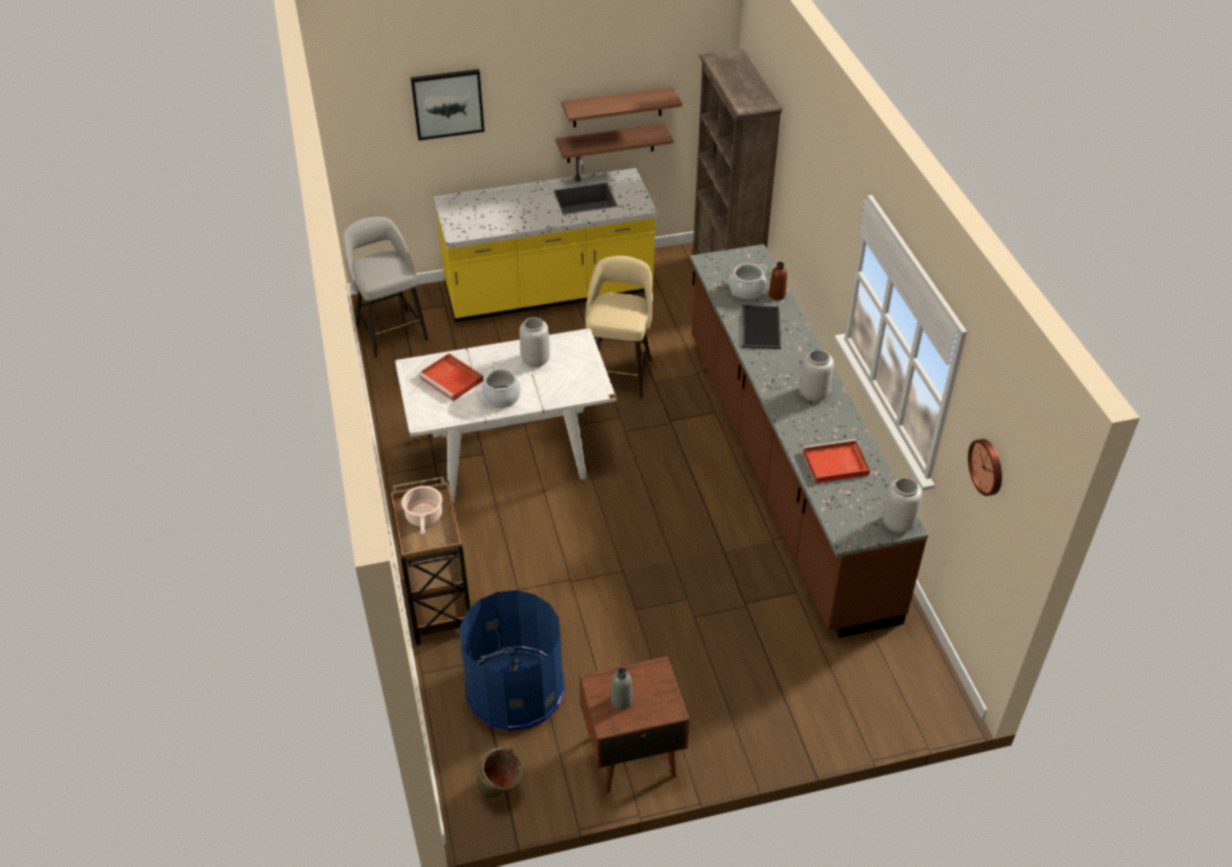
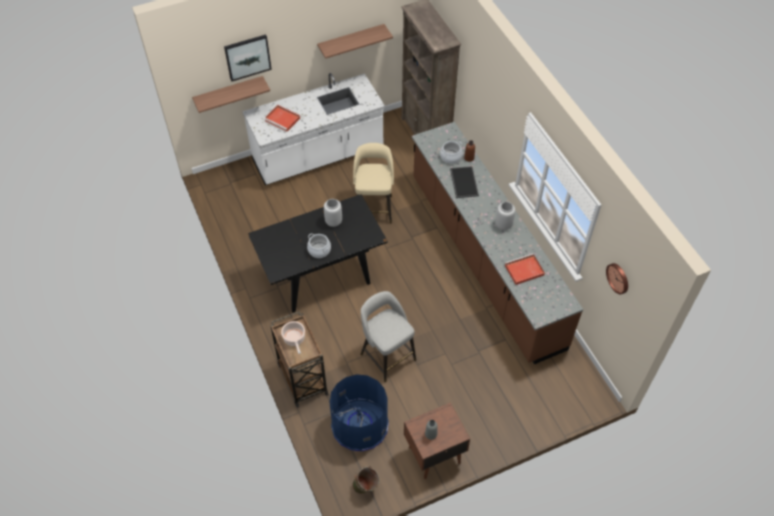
camera: 10 degrees left, 10 degrees up
(390, 331) = (226, 197): grey stool -> grey stool (387, 356)
(452, 379) = (286, 242): red tray -> red tray (283, 119)
(510, 456) = (321, 275): white dining table -> black dining table
(548, 292) = (318, 155): yellow counter -> white counter
(610, 143) = (348, 62): shelf -> shelf (229, 93)
(898, 524) = (566, 305): grey vase -> none

